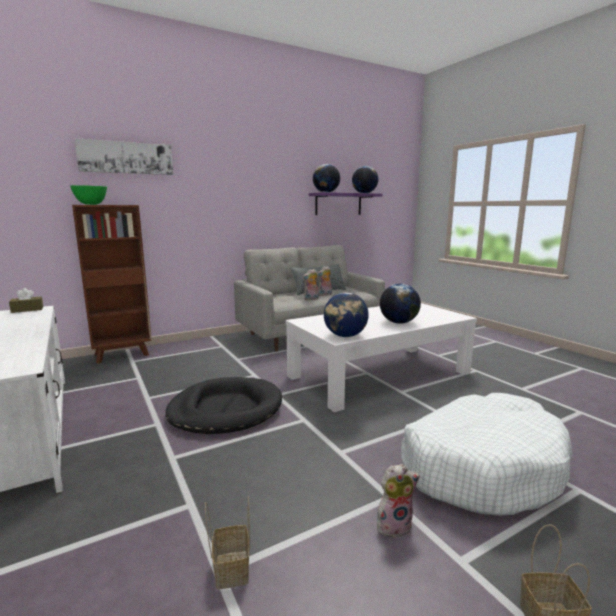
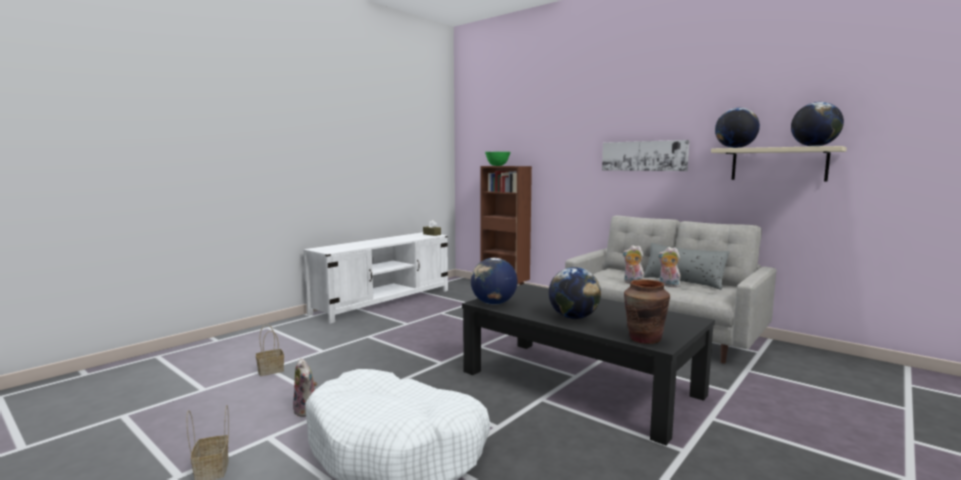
camera: 70 degrees right, 5 degrees down
(126, 158) = (531, 126): picture -> picture (644, 156)
(225, 409) = (439, 335): black dog bed -> none
(338, 204) = (778, 164): purple shelf -> beige shelf
(380, 374) = (579, 383): white coffee table -> black coffee table
(449, 317) = (644, 339): none -> brown vase

